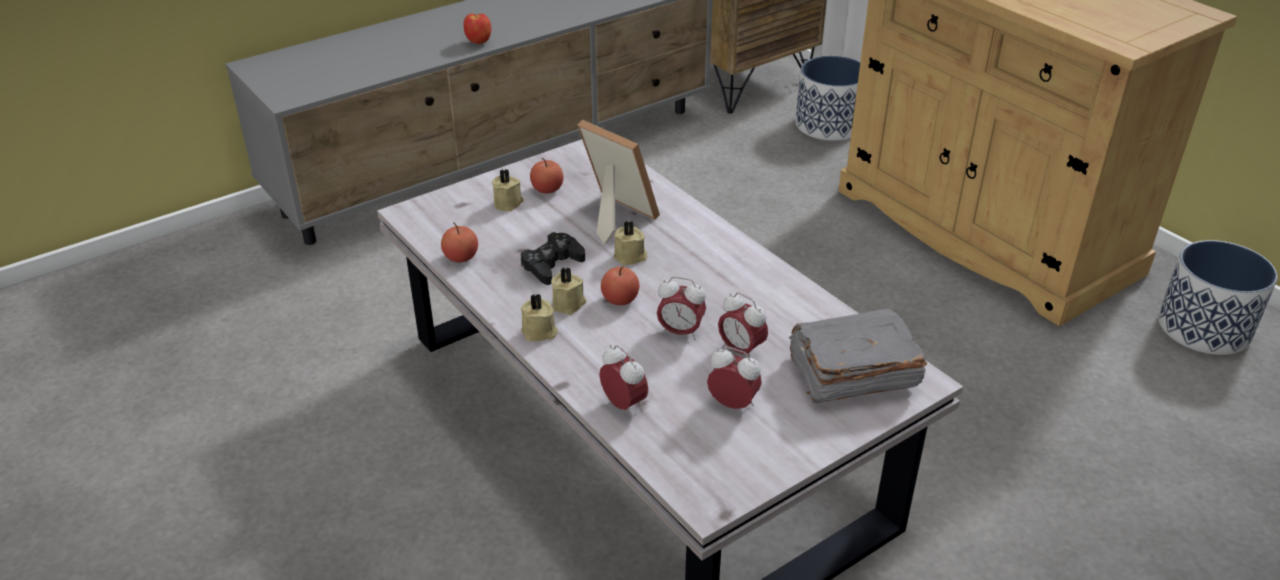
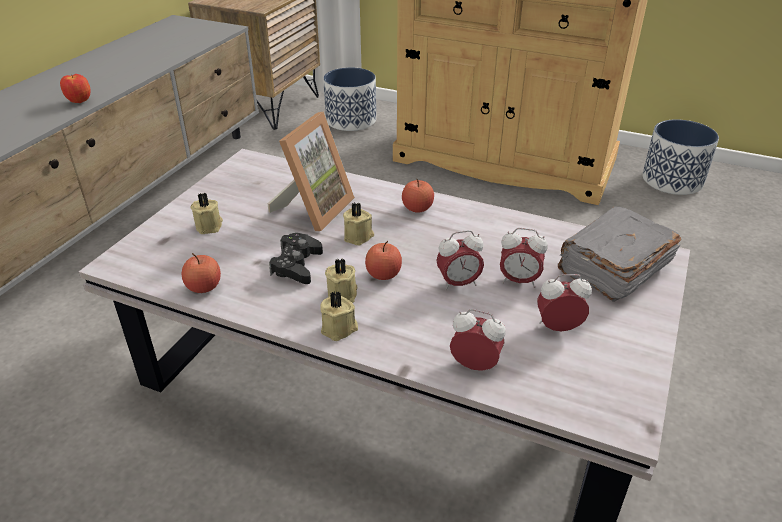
camera: 30 degrees left, 0 degrees up
(547, 189) = (235, 204): apple -> apple (417, 208)
(613, 216) = (313, 209): picture frame -> picture frame turned 105 degrees clockwise

